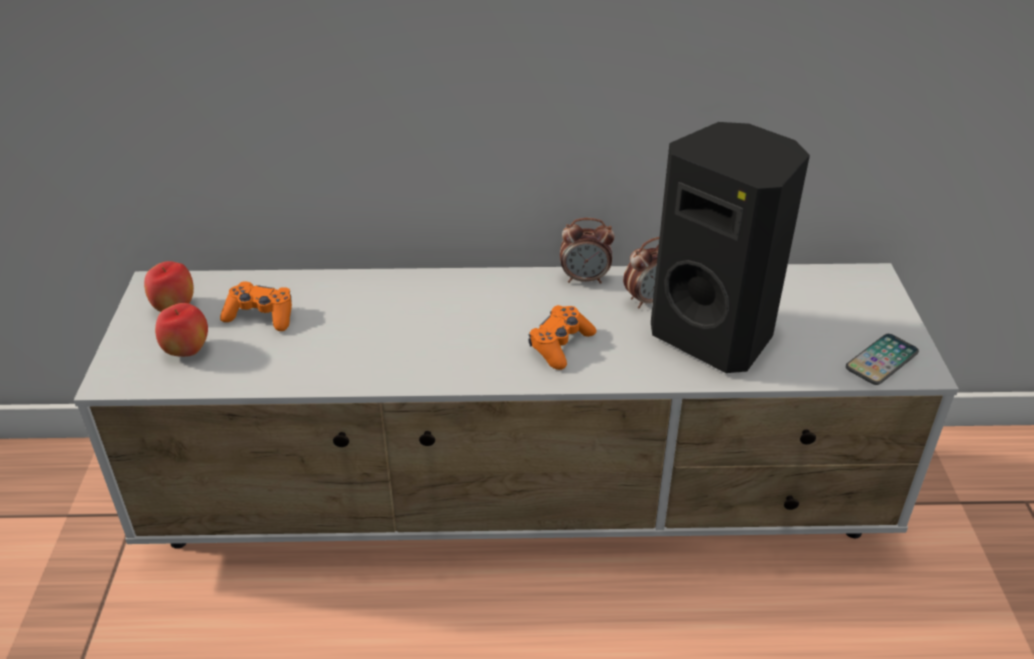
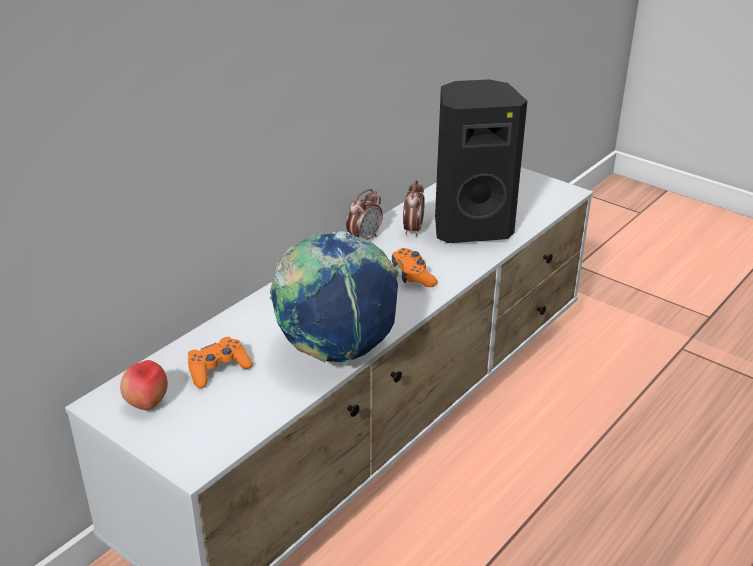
camera: 50 degrees left, 5 degrees down
(187, 351) = (211, 418): apple -> none
(364, 367) = (335, 351): none -> globe
(881, 360) = (550, 197): phone -> none

